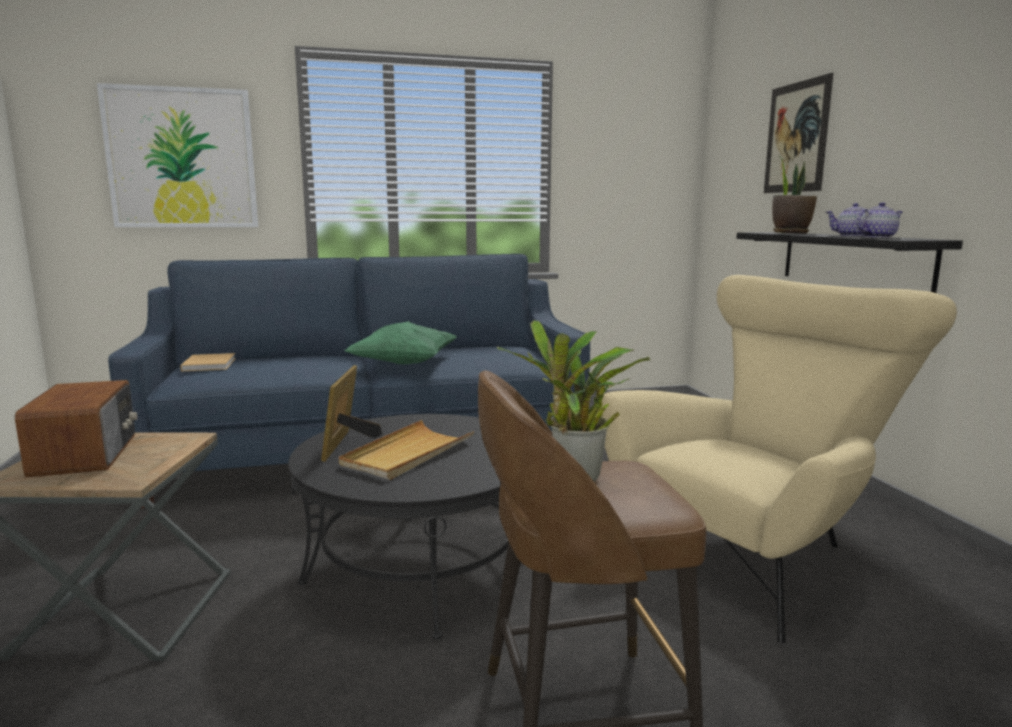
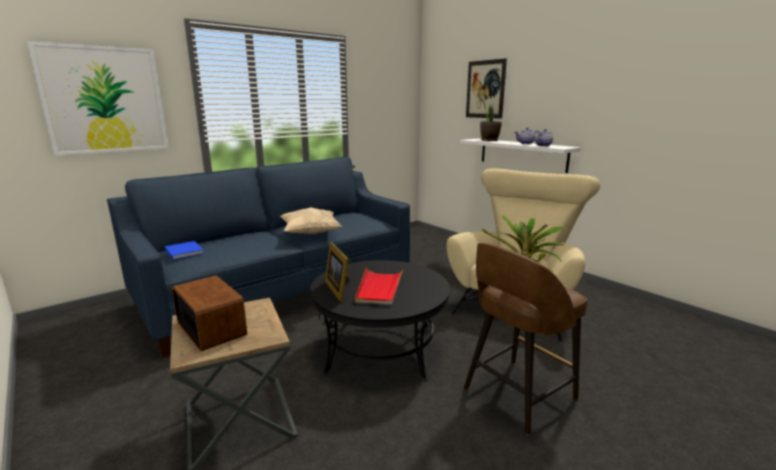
camera: 25 degrees left, 5 degrees up
(209, 364) = (184, 251): beige book -> blue book
(404, 364) = (310, 233): green pillow -> beige pillow
(407, 454) = (379, 288): beige tray -> red tray
(853, 260) = (522, 154): black shelf -> white shelf

